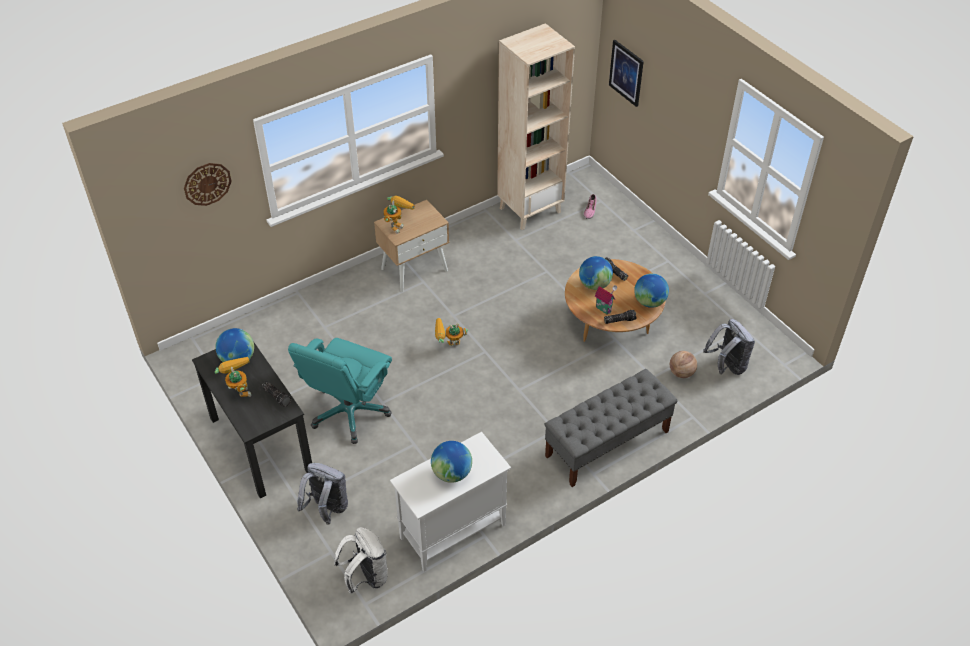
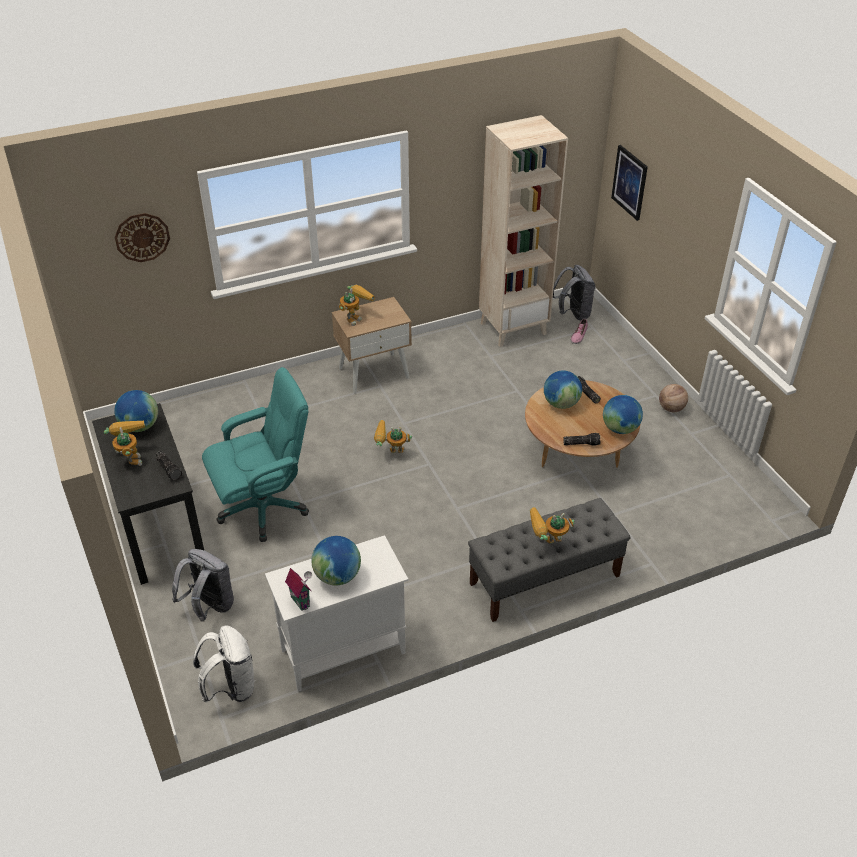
camera: 10 degrees right, 5 degrees down
(349, 412) = (264, 507): turquoise office chair -> turquoise office chair turned 150 degrees counterclockwise
(604, 308) = (566, 429): toy house -> toy house (301, 601)
(611, 417) = (547, 544): none -> toy robot
(681, 373) = (648, 514): basketball -> basketball (671, 408)
(727, 366) = (703, 513): grey backpack -> grey backpack (573, 314)

